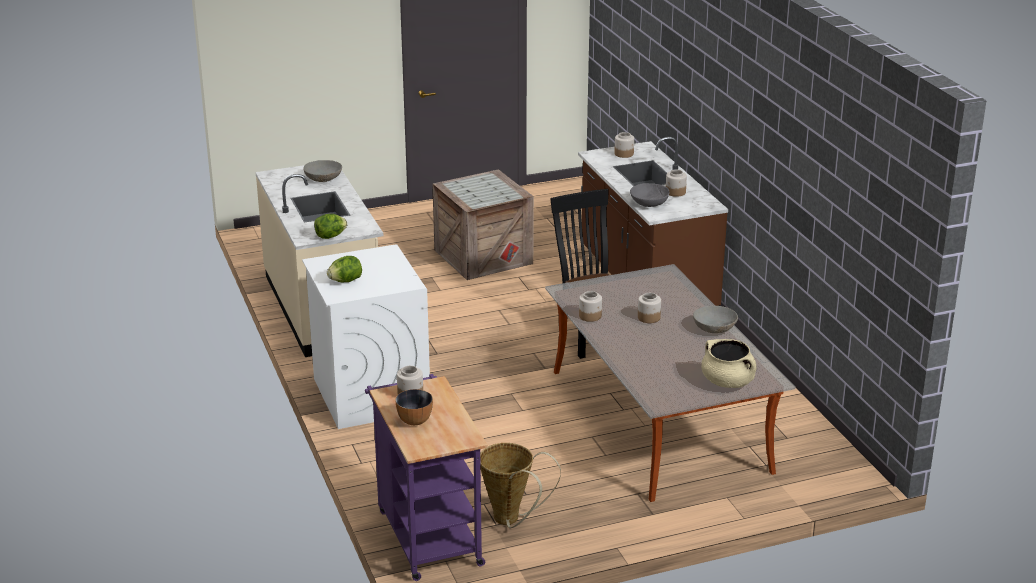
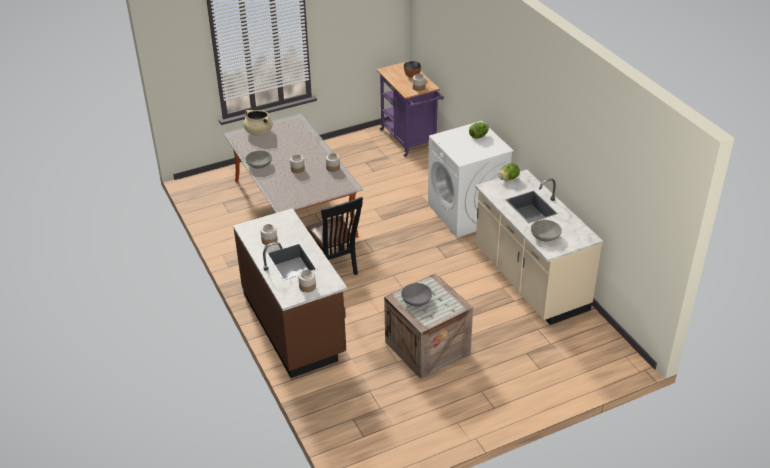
camera: 175 degrees right, 10 degrees up
(511, 520) = (370, 149): basket -> none
(649, 202) = (290, 227): grey bowl -> grey bowl (416, 300)

